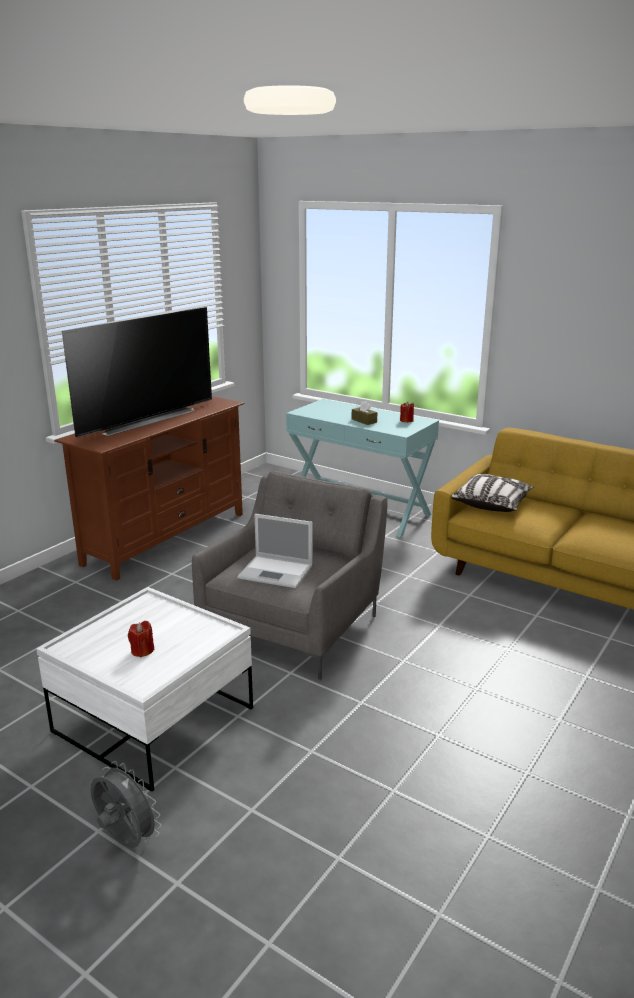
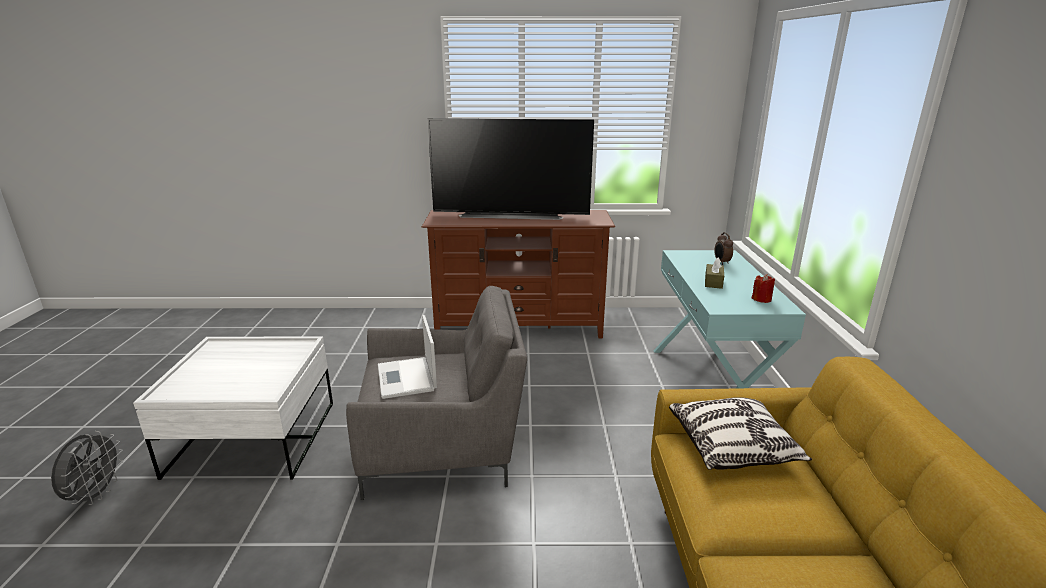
camera: 55 degrees right, 0 degrees up
(142, 650) = (220, 373): red candle -> none
(337, 408) = (721, 262): none -> alarm clock

